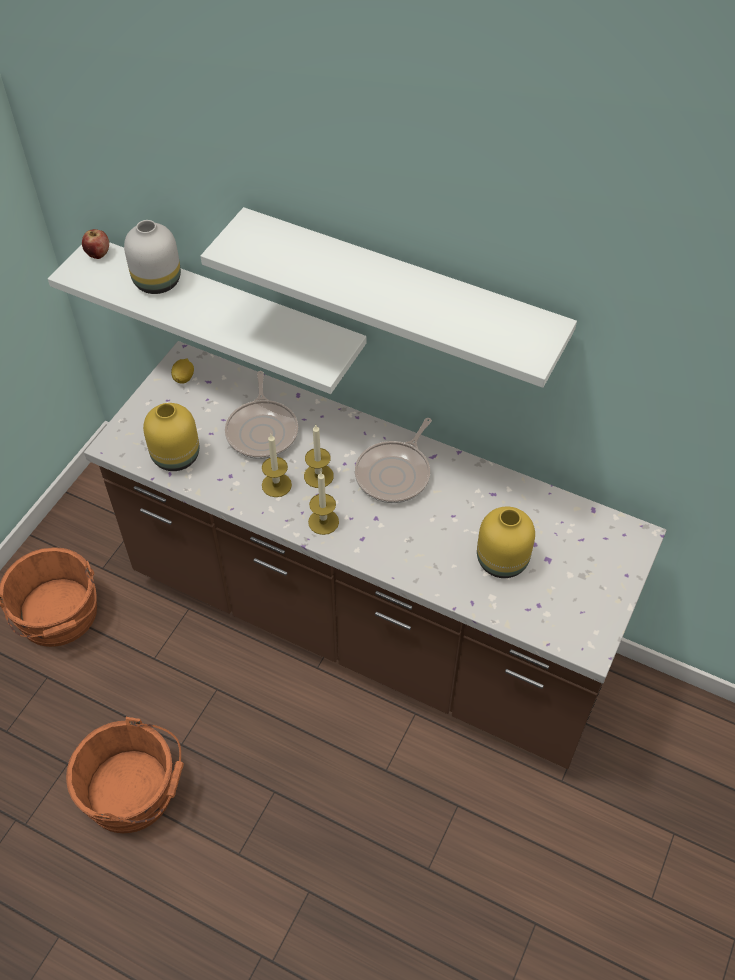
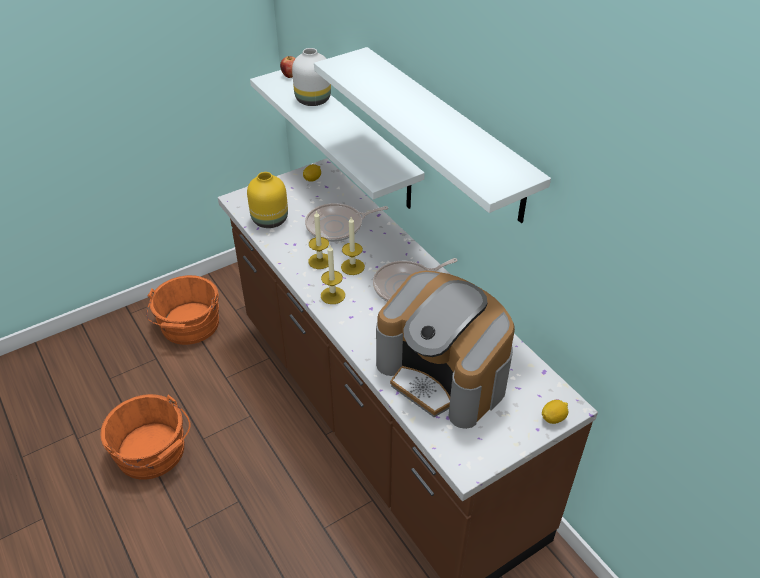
camera: 30 degrees right, 10 degrees down
(262, 430) = (337, 226): frying pan -> frying pan turned 45 degrees clockwise
(503, 560) = (444, 374): yellow vase -> coffee machine
(633, 556) = (553, 418): none -> lemon

